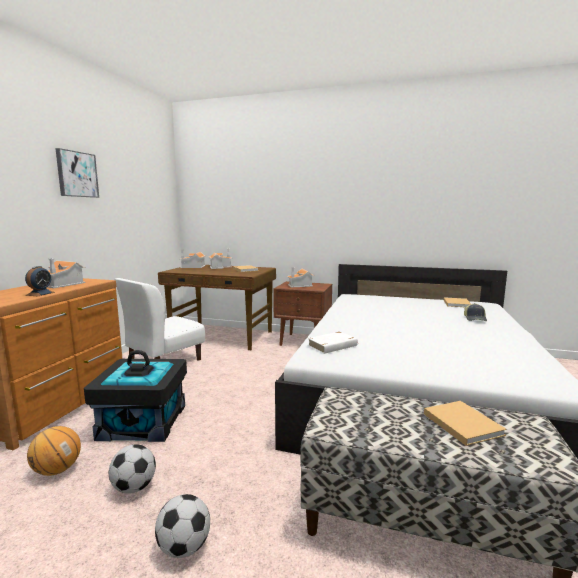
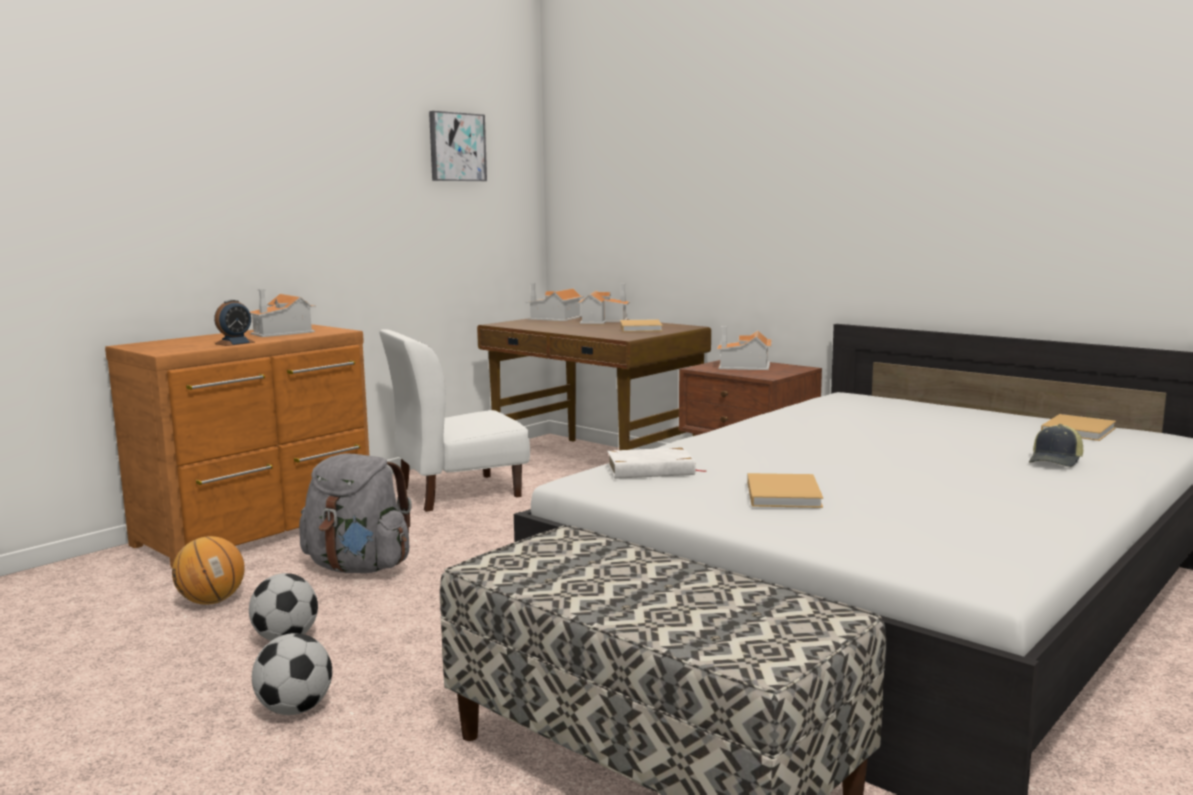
camera: 25 degrees right, 0 degrees up
(76, 174) = (330, 148): picture -> picture (456, 147)
(143, 421) = (359, 567): black storage box -> grey backpack
(461, 423) = (703, 596): beige book -> beige book (783, 493)

